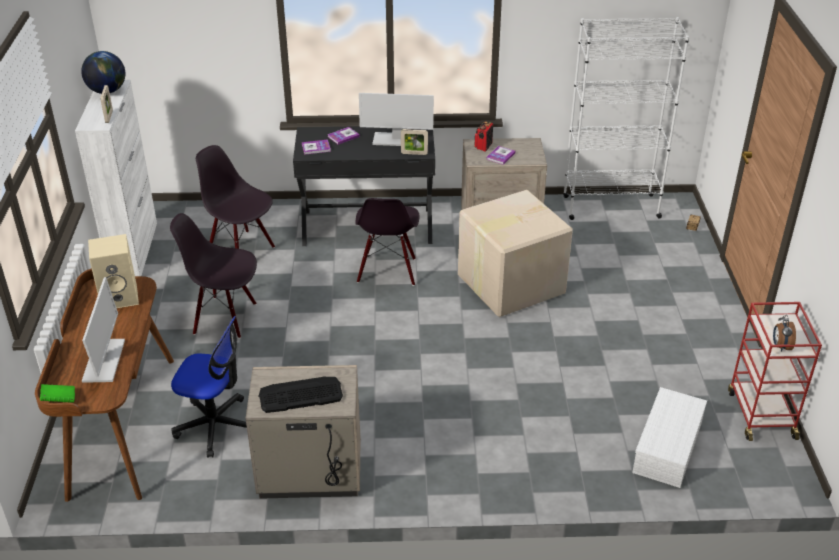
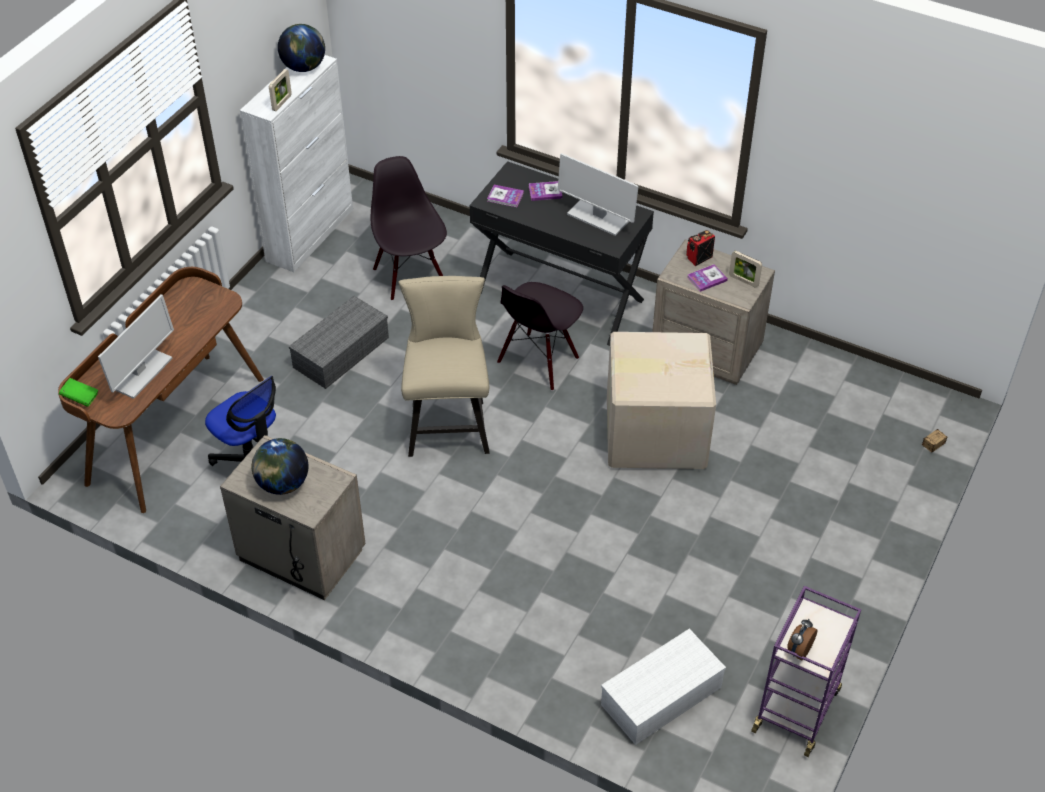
camera: 30 degrees right, 10 degrees up
(120, 297) = (200, 308): beige speaker -> none
(225, 318) = (341, 351): black chair -> grey storage box
(300, 395) = (282, 484): keyboard -> globe
(353, 334) = (448, 422): none -> beige chair
(414, 153) = (601, 243): picture frame -> picture frame (743, 281)
(610, 207) = (855, 378): white bookcase -> none
(760, 414) = (796, 708): red cart -> purple cart

